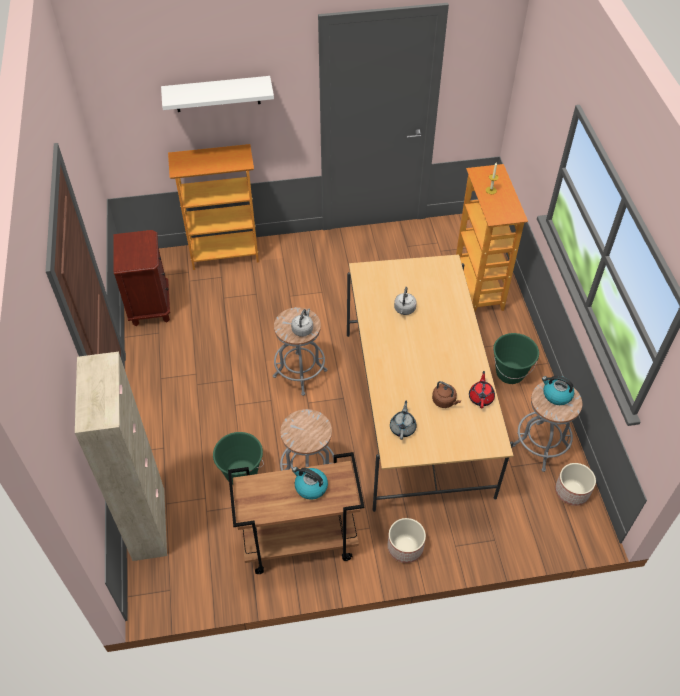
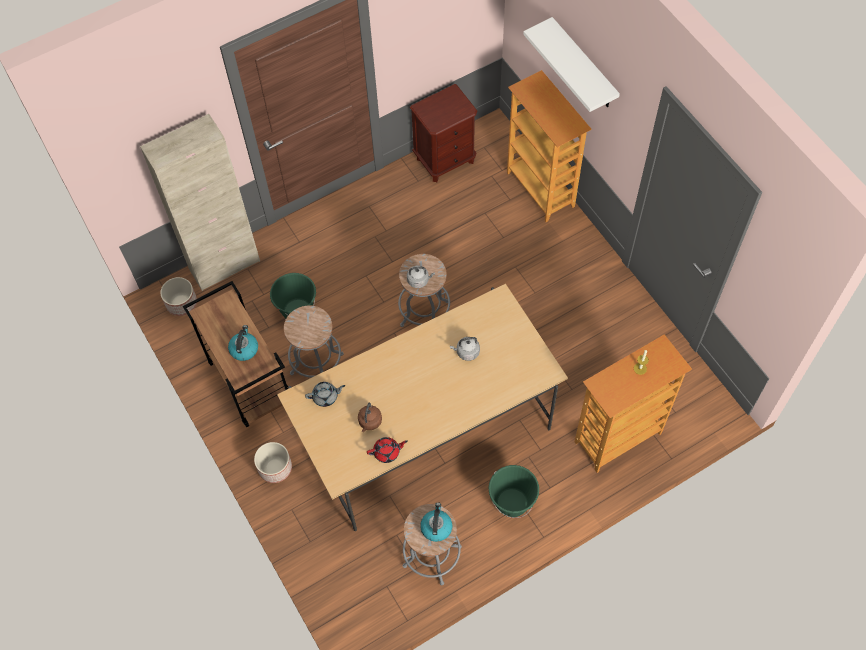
camera: 70 degrees right, 10 degrees up
(572, 491) = (390, 600): planter -> planter (181, 303)

